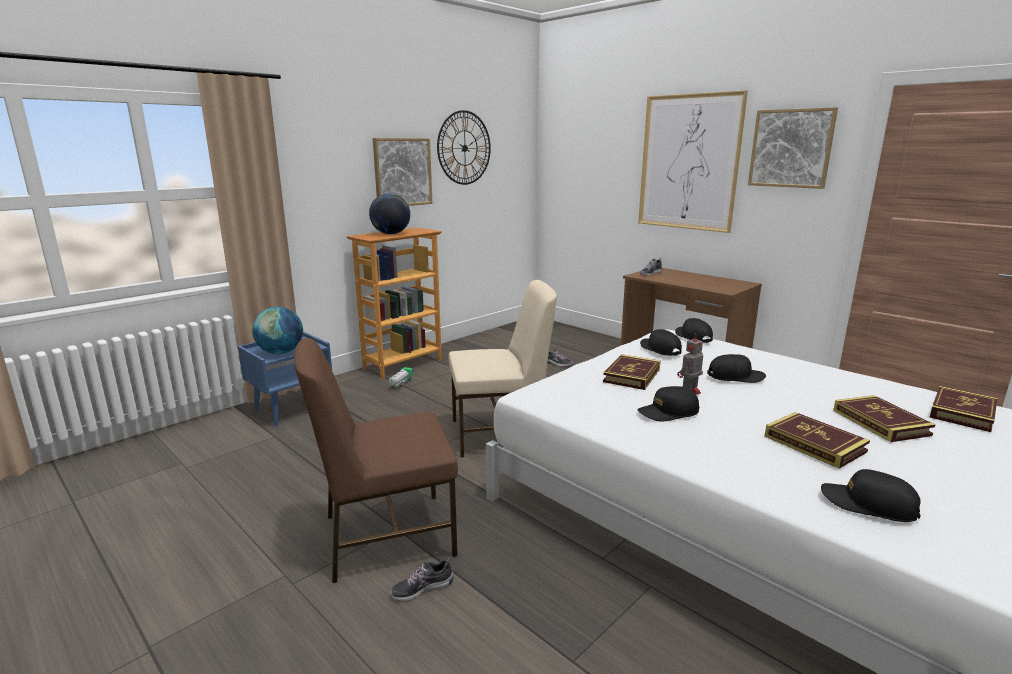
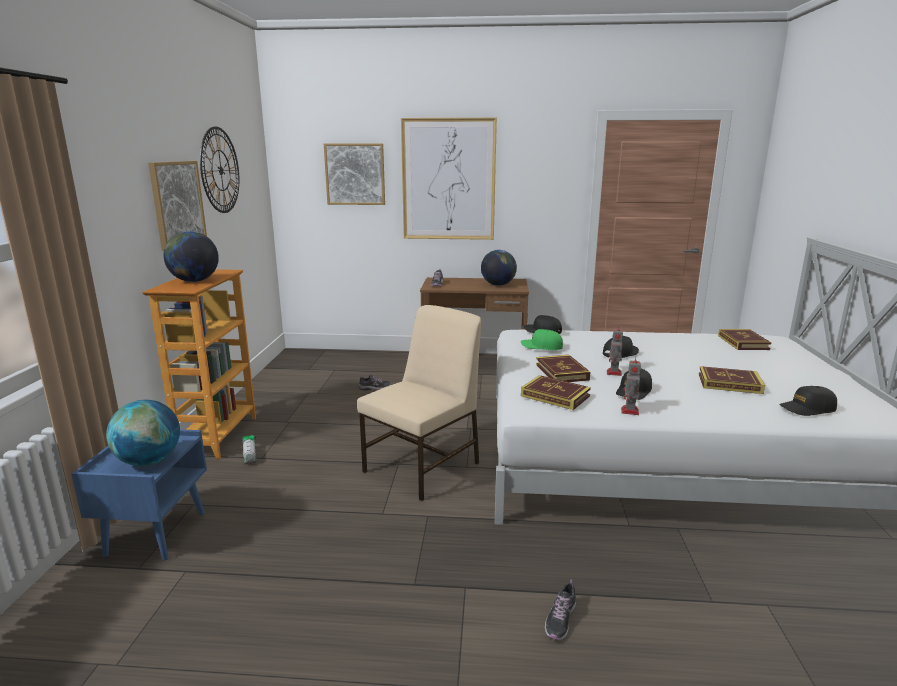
camera: 40 degrees left, 0 degrees up
(386, 535) = (466, 598): brown chair -> none
(622, 427) = (629, 411): none -> toy robot
(660, 349) = (541, 346): black cap -> green cap
(713, 284) = (498, 285): none -> globe
(791, 148) = (537, 166): picture -> picture (355, 174)
(880, 422) = (727, 360): book -> book (555, 396)

